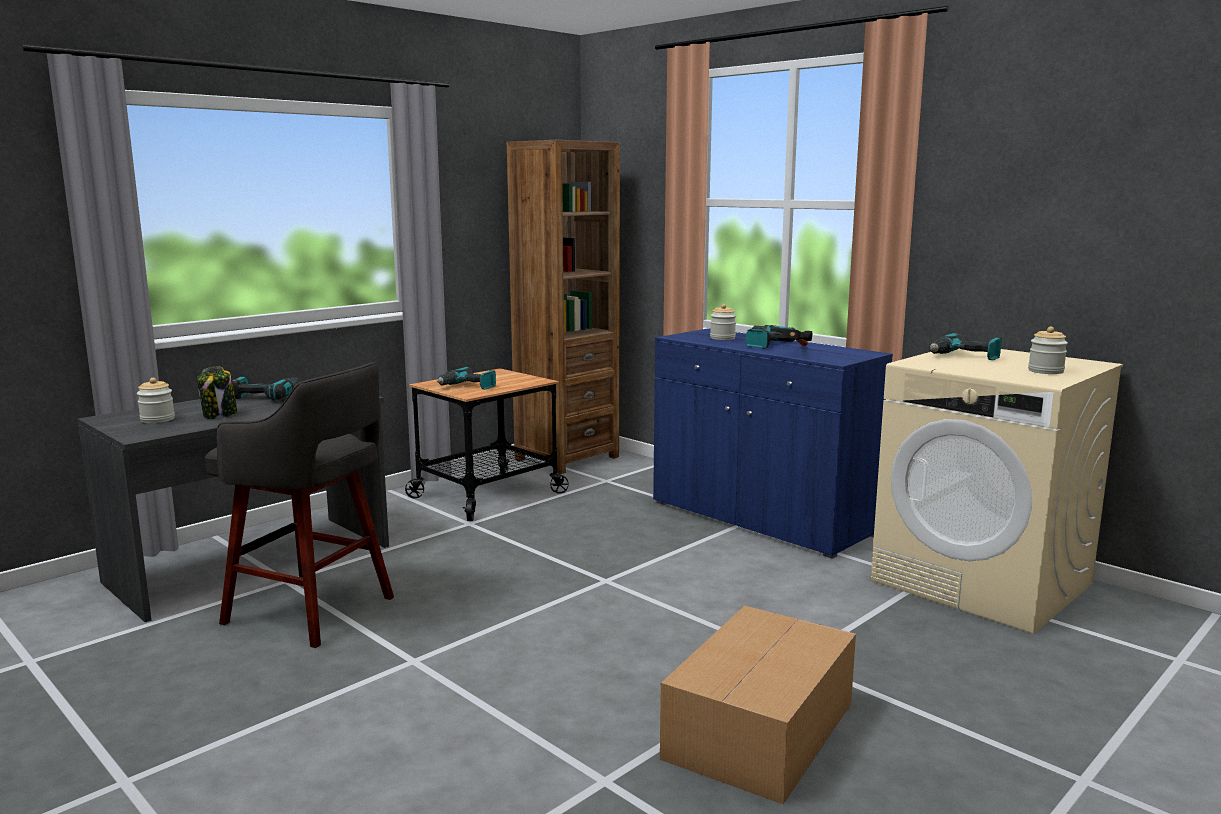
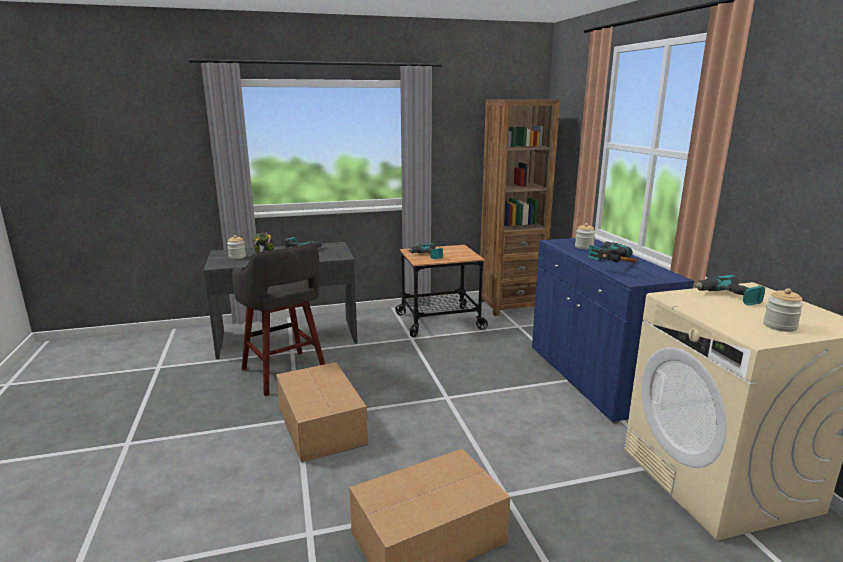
camera: 30 degrees right, 5 degrees up
(461, 658) = (321, 424): none -> cardboard box

